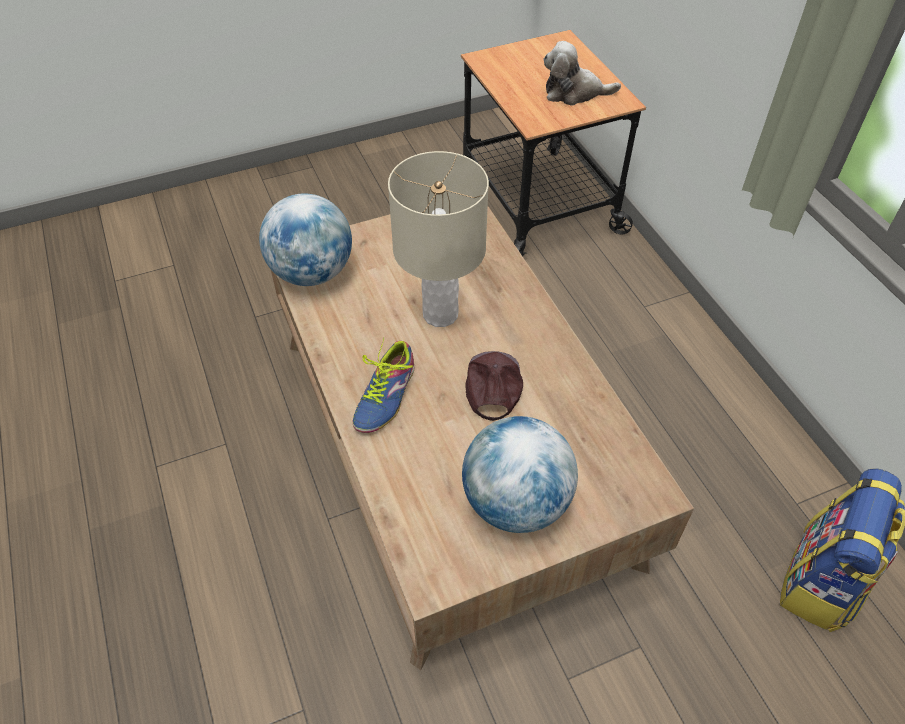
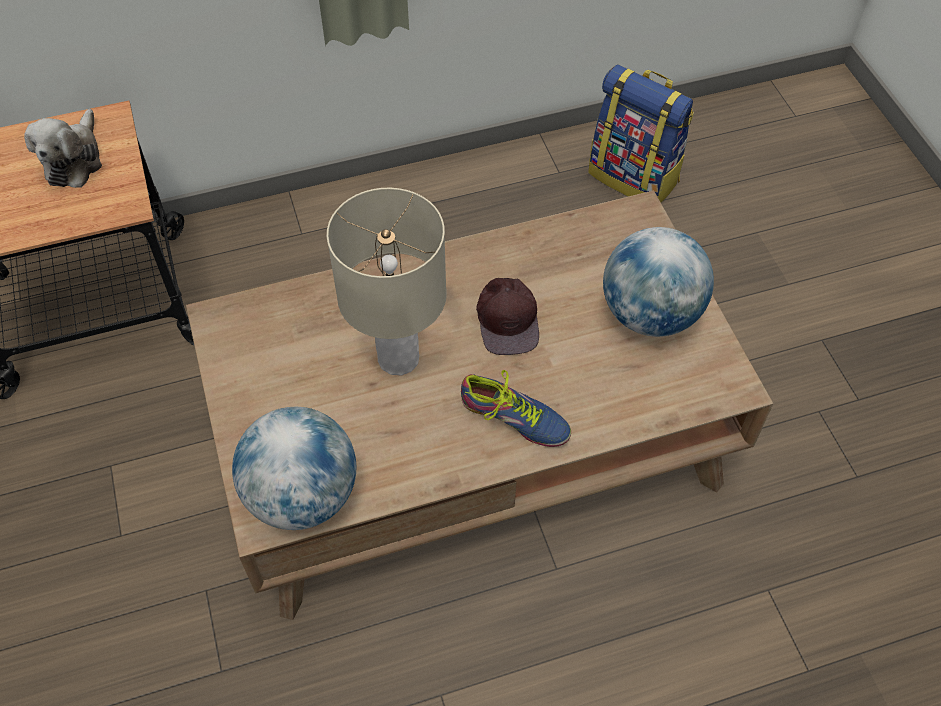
camera: 85 degrees left, 5 degrees up
(492, 386) = (508, 319): brown cap -> brown cap turned 105 degrees counterclockwise

